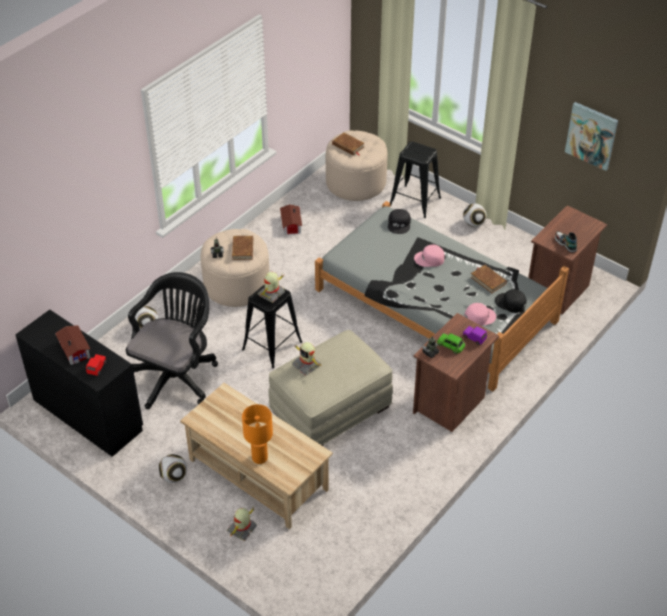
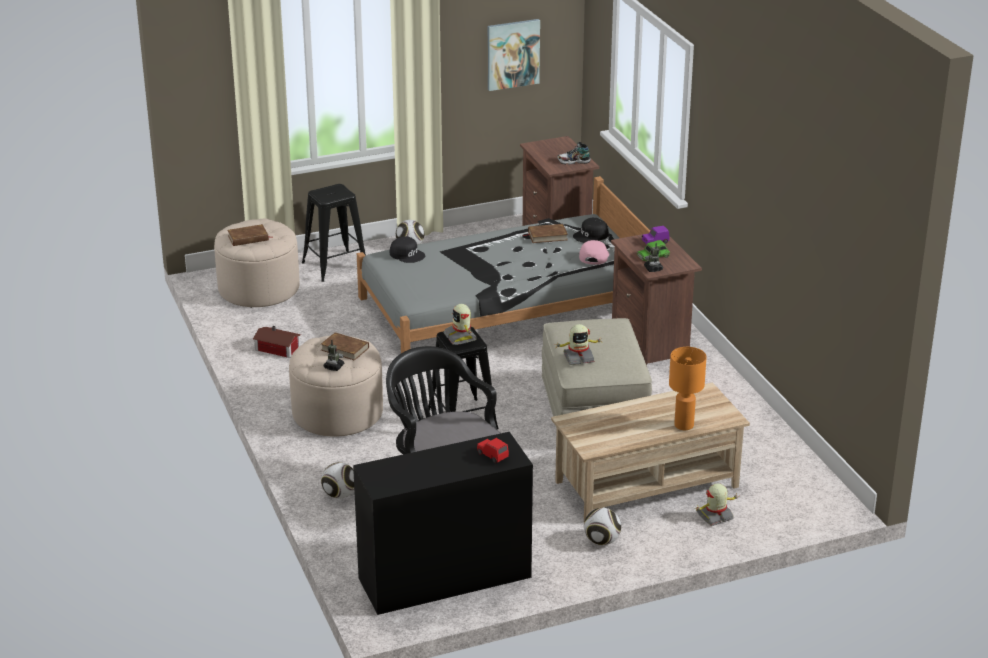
camera: 60 degrees left, 15 degrees down
(75, 348) = (444, 462): toy house -> none
(242, 529) = (715, 516): toy robot -> toy robot turned 90 degrees clockwise
(429, 259) = (480, 255): pink cap -> none

